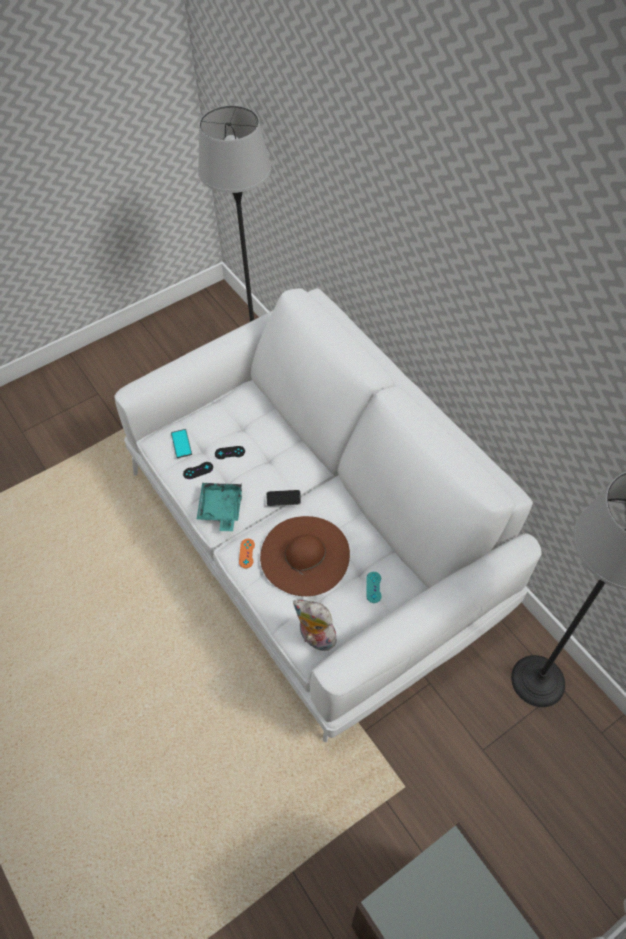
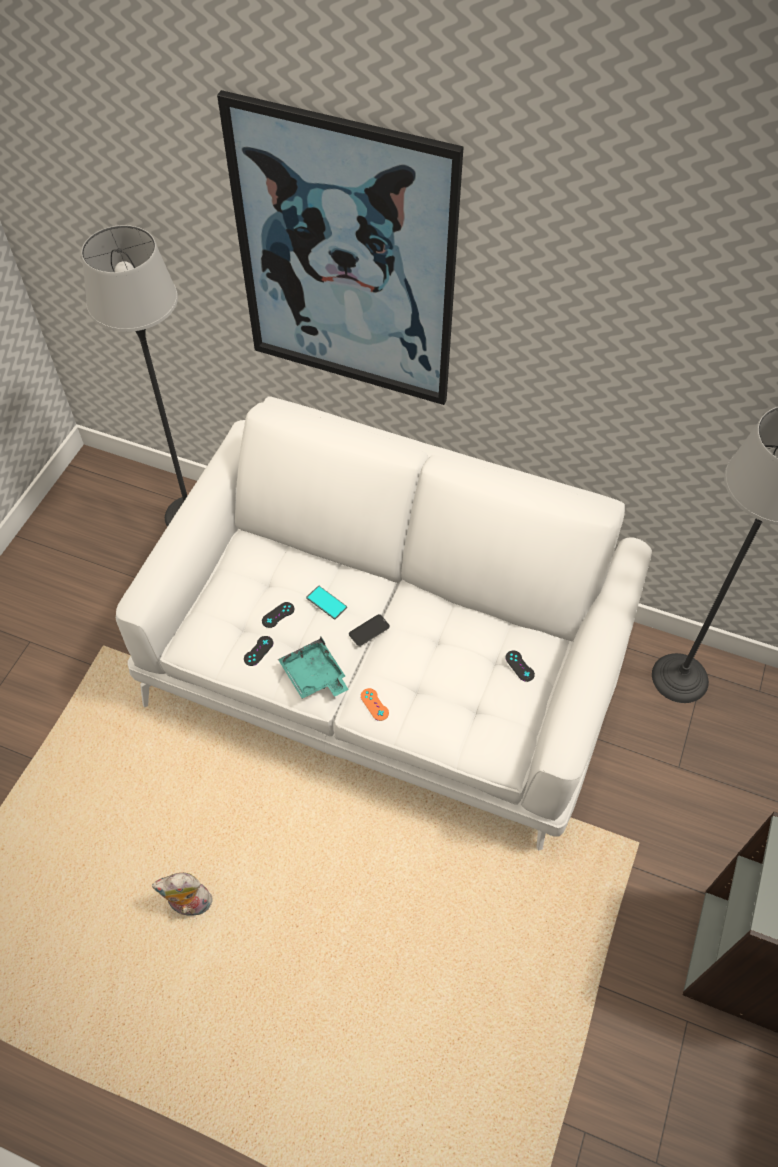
camera: 35 degrees left, 0 degrees up
(181, 444) = (218, 633): phone -> phone (326, 603)
(305, 555) = (433, 673): brown hat -> none
(315, 638) = (502, 745): plush toy -> plush toy (190, 905)
(373, 587) = (519, 666): turquoise game controller -> black game controller
(376, 192) = (345, 260): none -> picture

